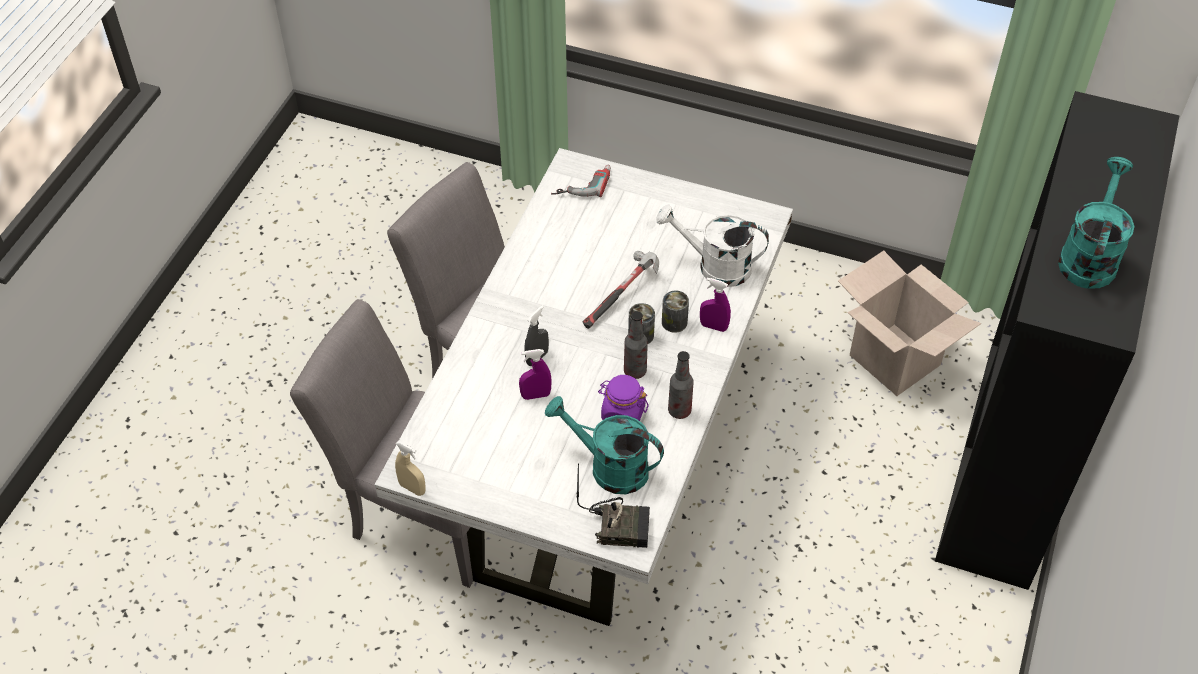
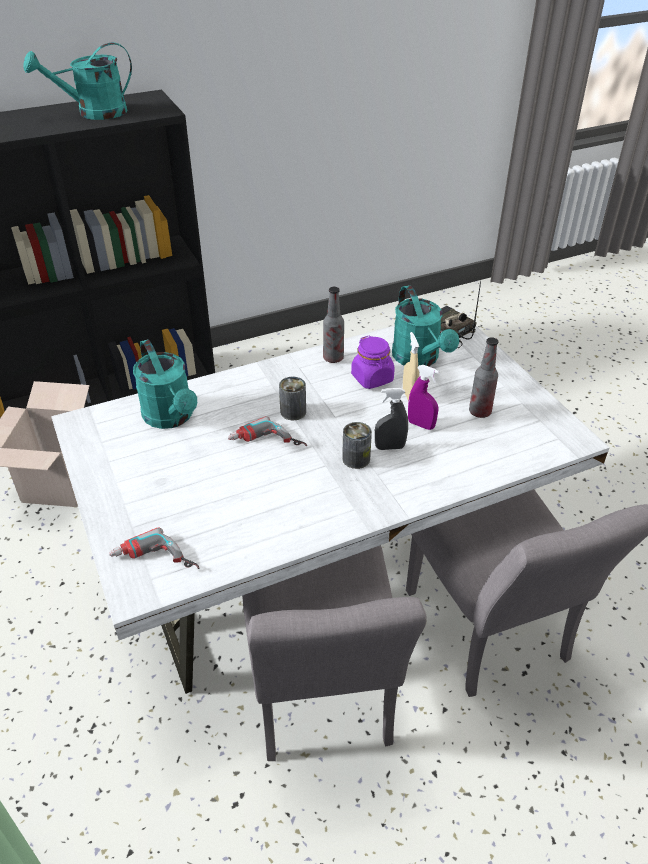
camera: 135 degrees left, 10 degrees down
(412, 488) = (579, 427): beige spray bottle -> beige spray bottle (409, 395)
(622, 295) = (266, 445): hammer -> power drill
(635, 371) = (329, 394): bottle -> bottle (479, 412)
(674, 322) = (258, 404): can -> can (356, 459)
(713, 326) = (237, 385): purple spray bottle -> none
(714, 266) = (171, 418): white watering can -> turquoise watering can

